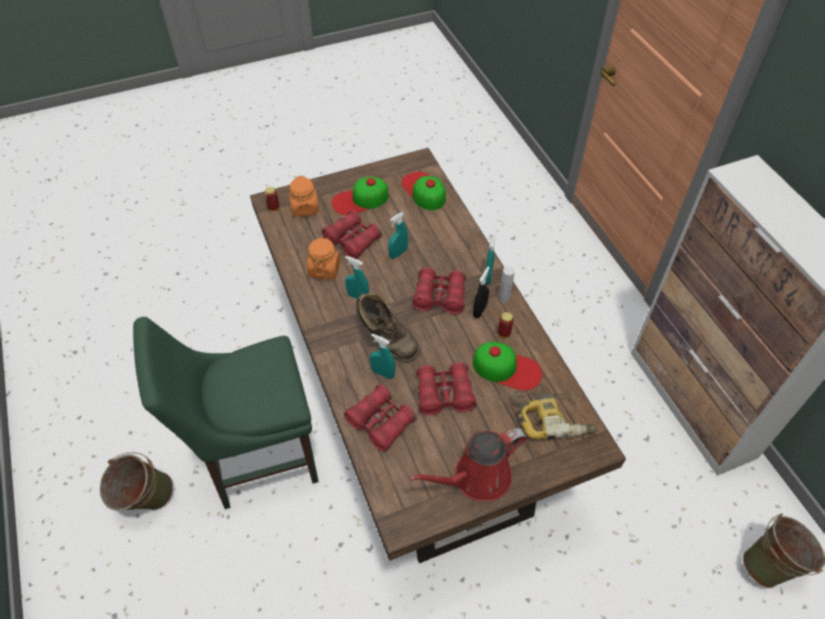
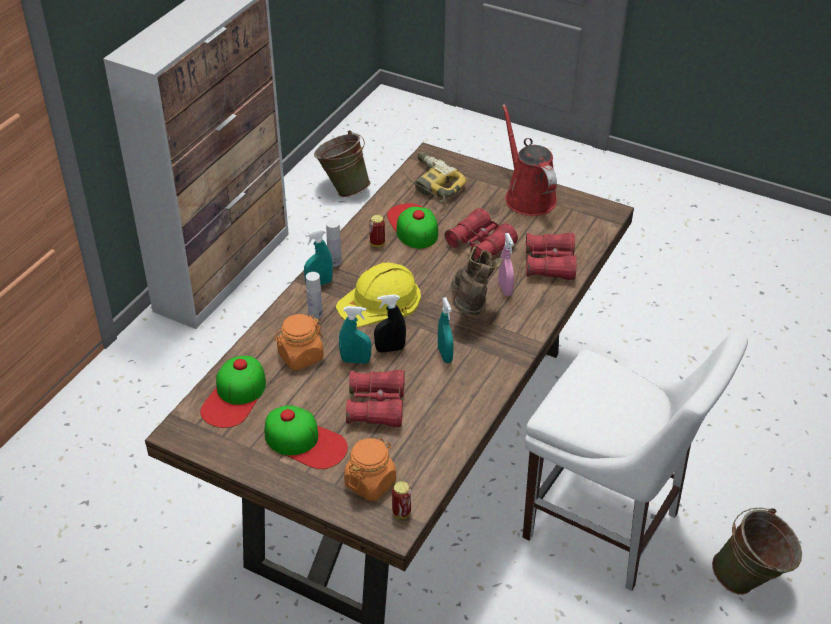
camera: 130 degrees left, 10 degrees down
(256, 457) = (608, 529): green chair -> white chair
(324, 269) = (439, 402): orange jar -> orange jar (300, 356)
(383, 373) = (505, 289): turquoise spray bottle -> pink spray bottle
(439, 297) = (380, 301): red binoculars -> yellow hard hat
(458, 258) = (315, 315): none -> white bottle
(477, 478) = (528, 196): red watering can -> red watering can turned 135 degrees counterclockwise
(480, 310) = (367, 269): black spray bottle -> black spray bottle (390, 349)

